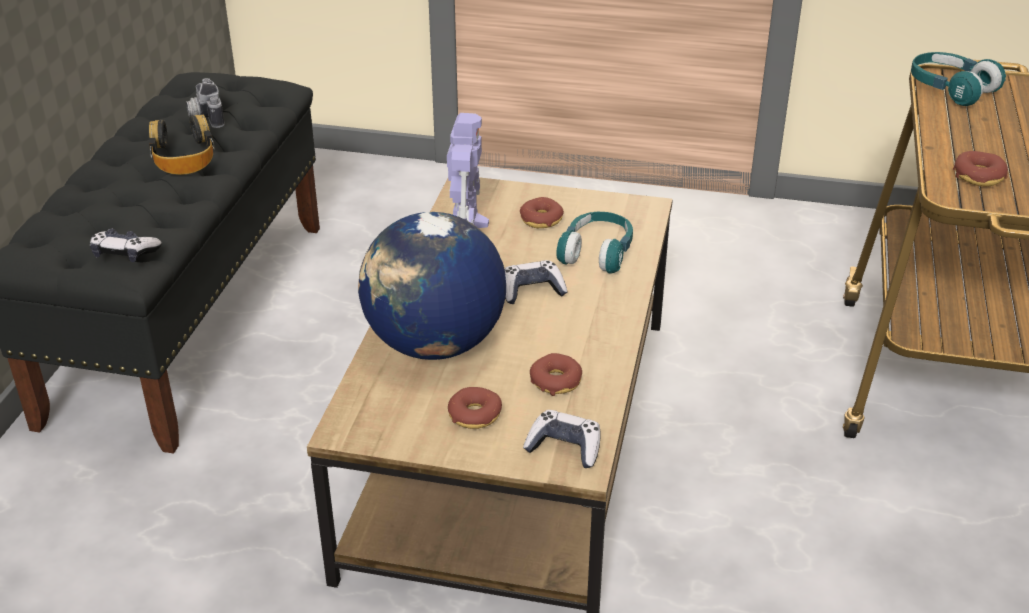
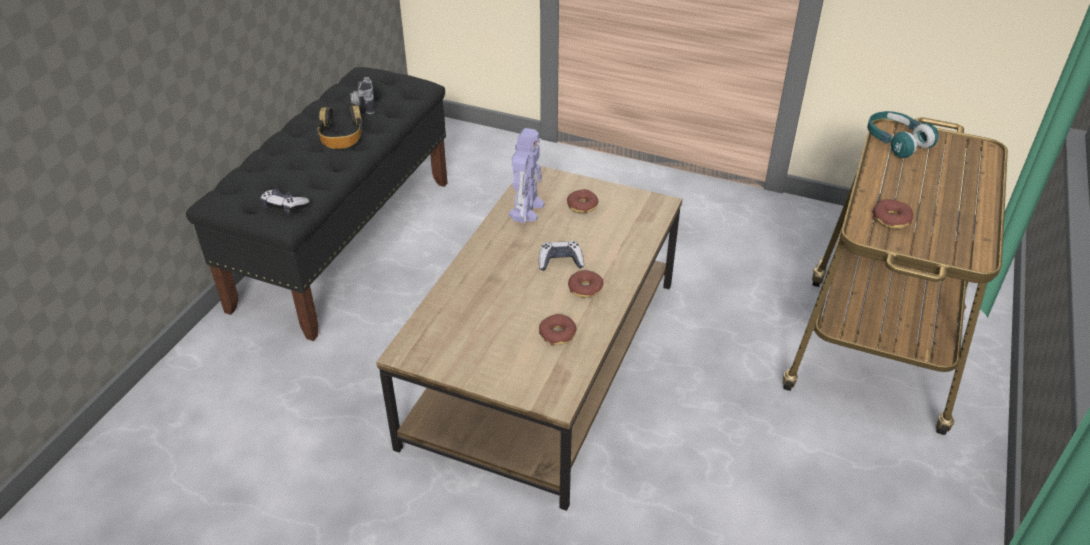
camera: 10 degrees right, 5 degrees up
(434, 344) = (481, 296): globe -> none
(474, 415) = (494, 353): donut -> donut (585, 288)
(564, 448) = (549, 386): game controller -> none
(597, 253) = (615, 237): turquoise headphones -> none

